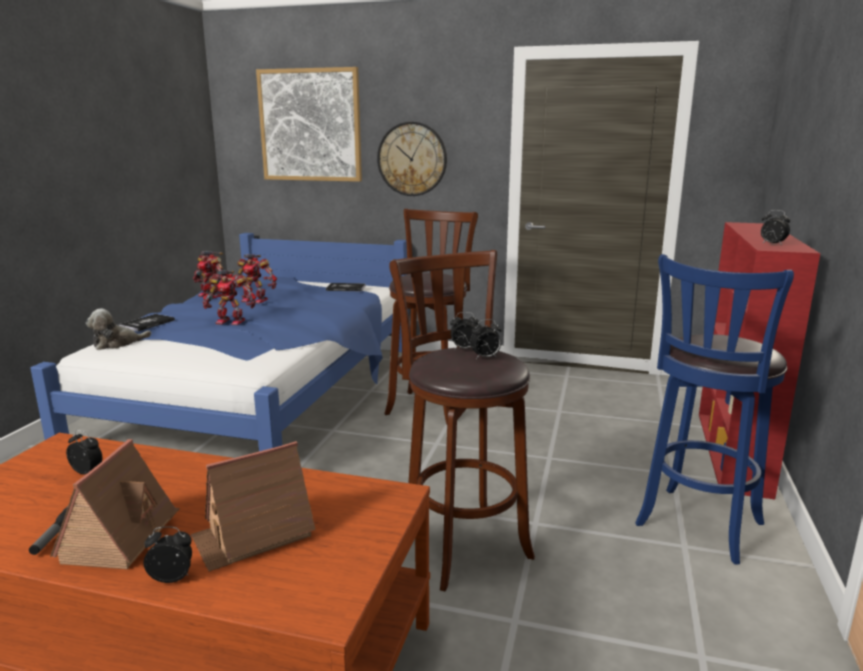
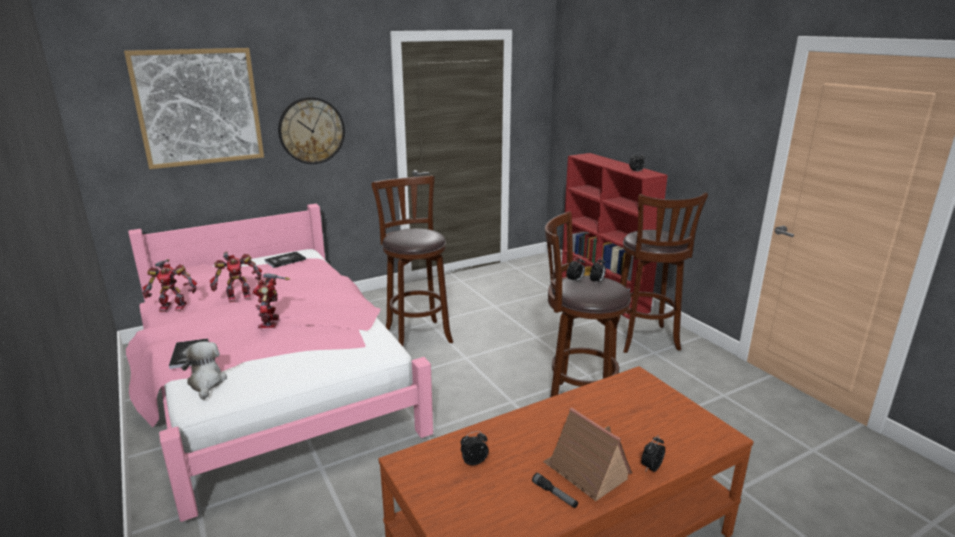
camera: 45 degrees left, 5 degrees up
(117, 343) = (206, 383): plush toy -> plush toy turned 150 degrees clockwise
(231, 321) = (271, 322): toy robot -> toy robot turned 120 degrees clockwise
(253, 535) = (633, 430): toy house -> none
(260, 395) = (273, 383): blue bed -> pink bed
(697, 527) = (645, 341): blue stool -> brown stool

